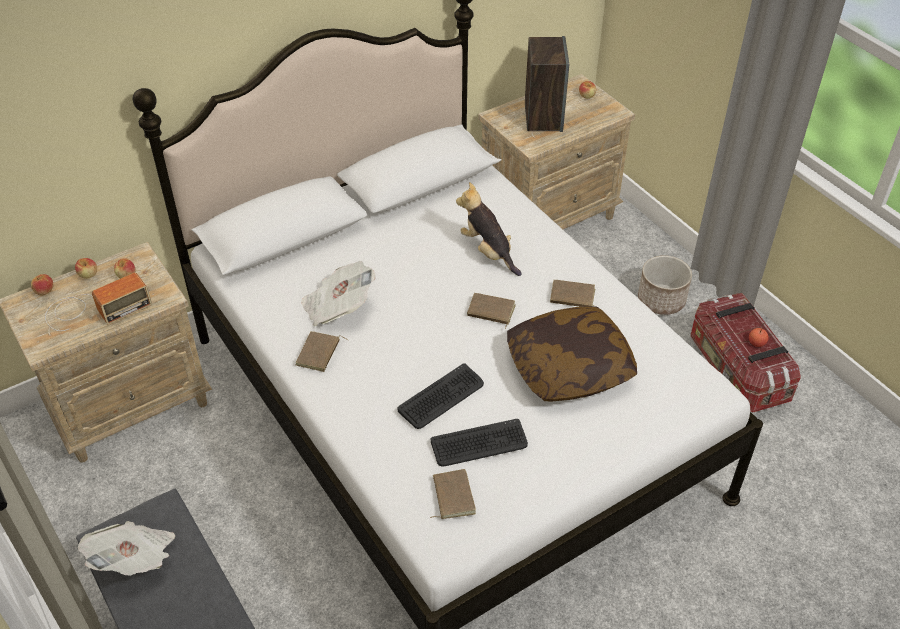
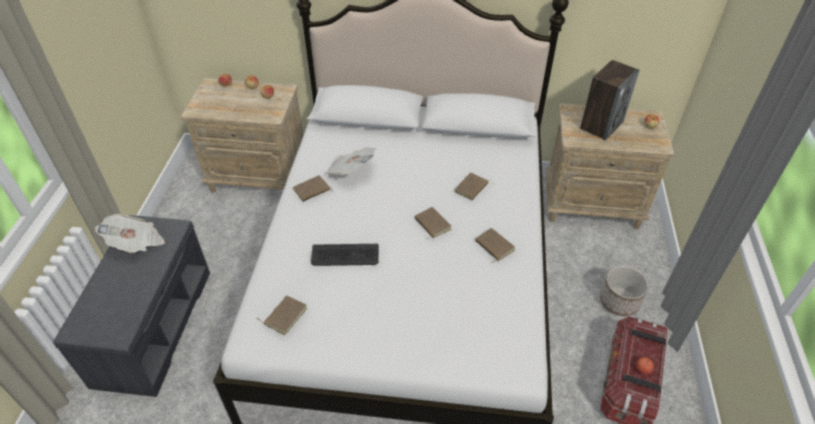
camera: 40 degrees right, 0 degrees up
(94, 309) = (236, 105): radio -> none
(479, 444) = (334, 296): keyboard -> none
(488, 251) = (472, 188): plush toy -> brown book
(569, 367) = (442, 288): pillow -> none

